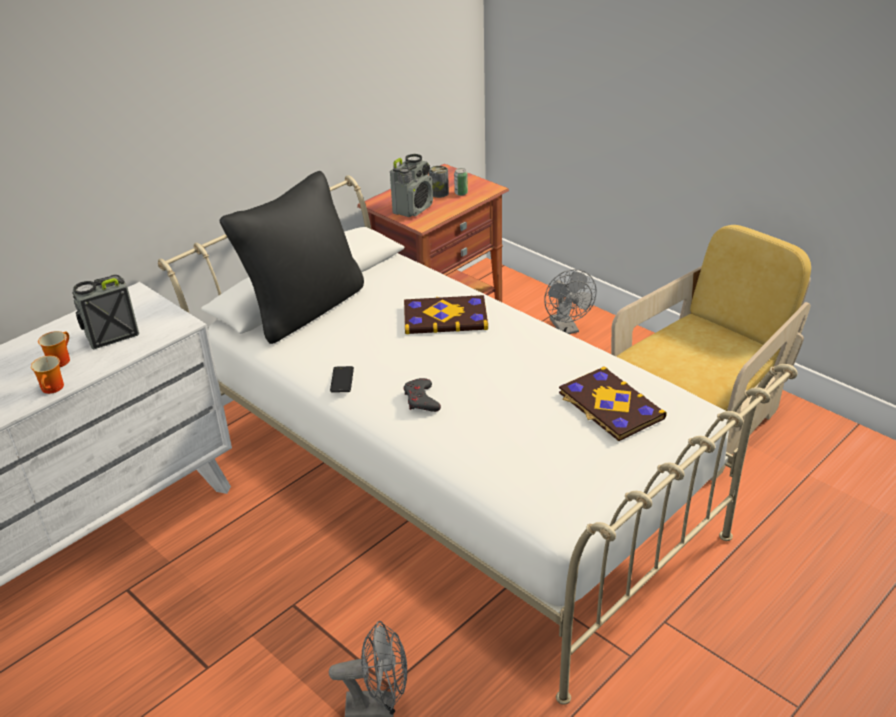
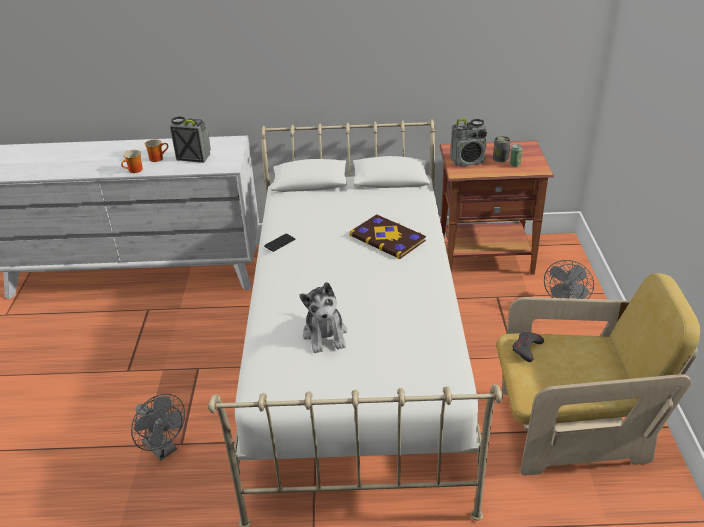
camera: 45 degrees right, 0 degrees up
(304, 309) = (324, 193): black pillow -> none
(421, 400) = (298, 278): grey game controller -> grey game controller (526, 348)
(533, 432) = (325, 334): none -> plush toy
(609, 406) = (393, 349): book -> none

